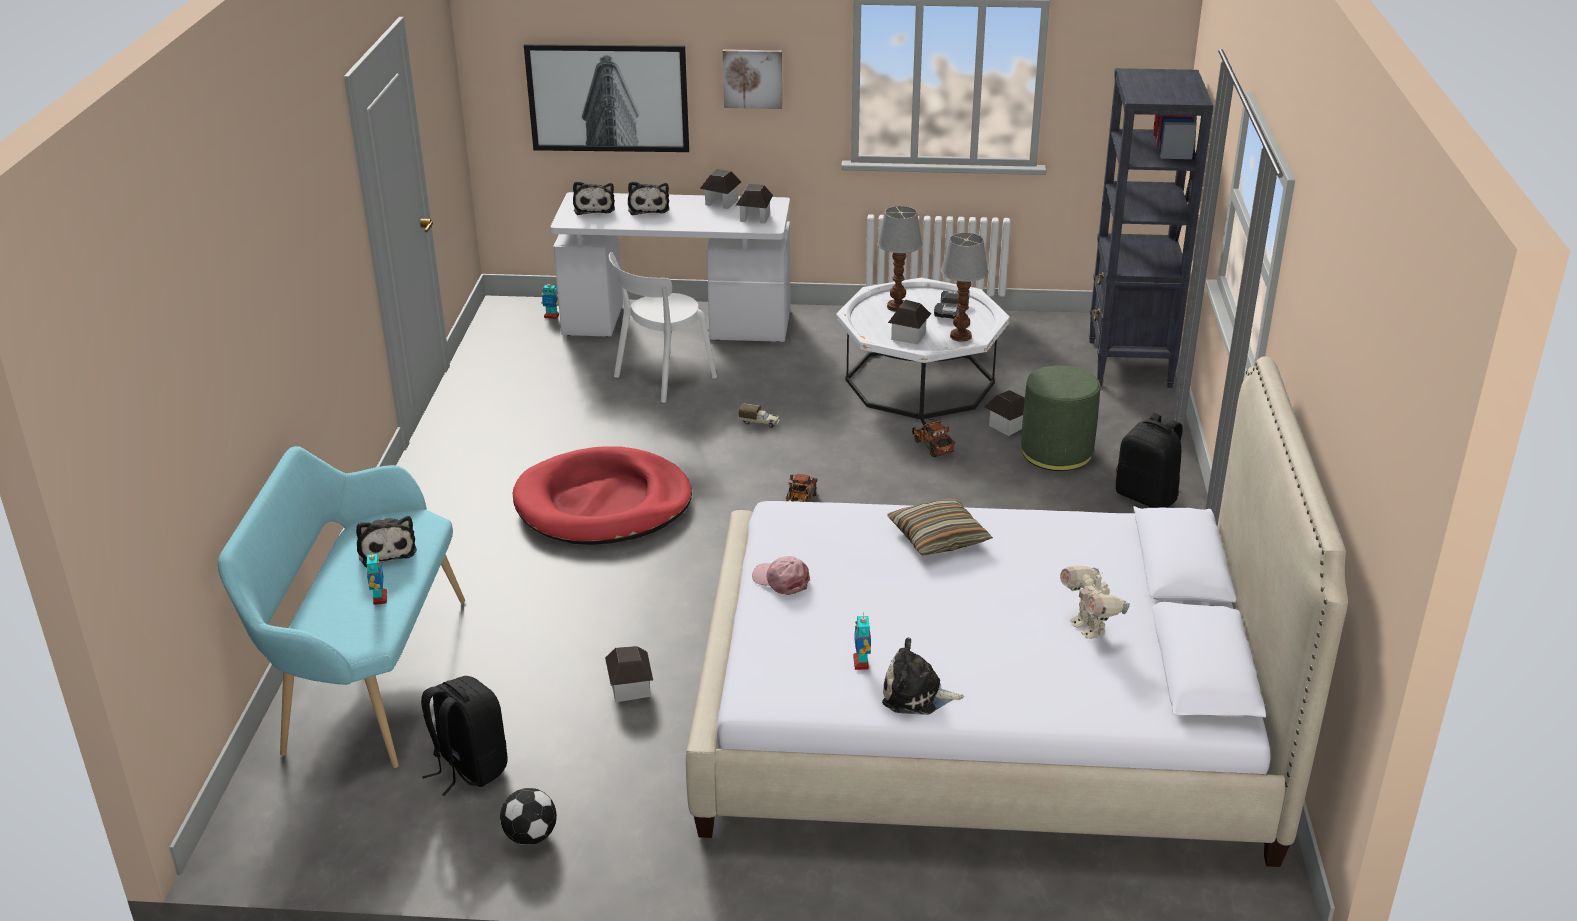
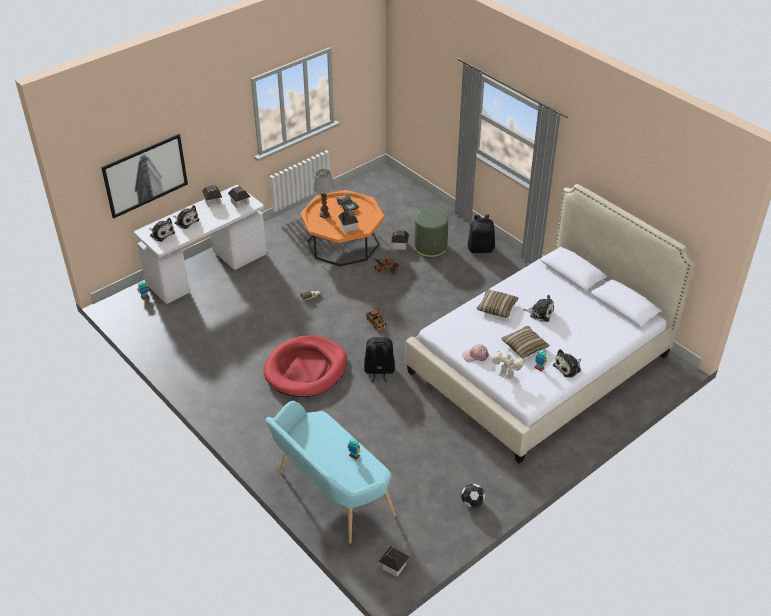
camera: 45 degrees left, 10 degrees up
(386, 549) = (323, 437): plush toy -> plush toy (540, 313)
(468, 768) = (418, 497): black backpack -> black backpack (379, 371)
(630, 688) = (425, 432): toy house -> toy house (394, 566)
(661, 378) = (242, 300): white chair -> none
(752, 78) = (211, 135): picture -> none
(891, 617) = (524, 346): none -> pillow
(919, 381) = (343, 243): white coffee table -> orange coffee table
(961, 336) = (367, 216): table lamp -> none
(1089, 628) = (579, 312): toy robot -> toy robot (506, 374)
(1129, 364) = (404, 193): black bookcase -> none

